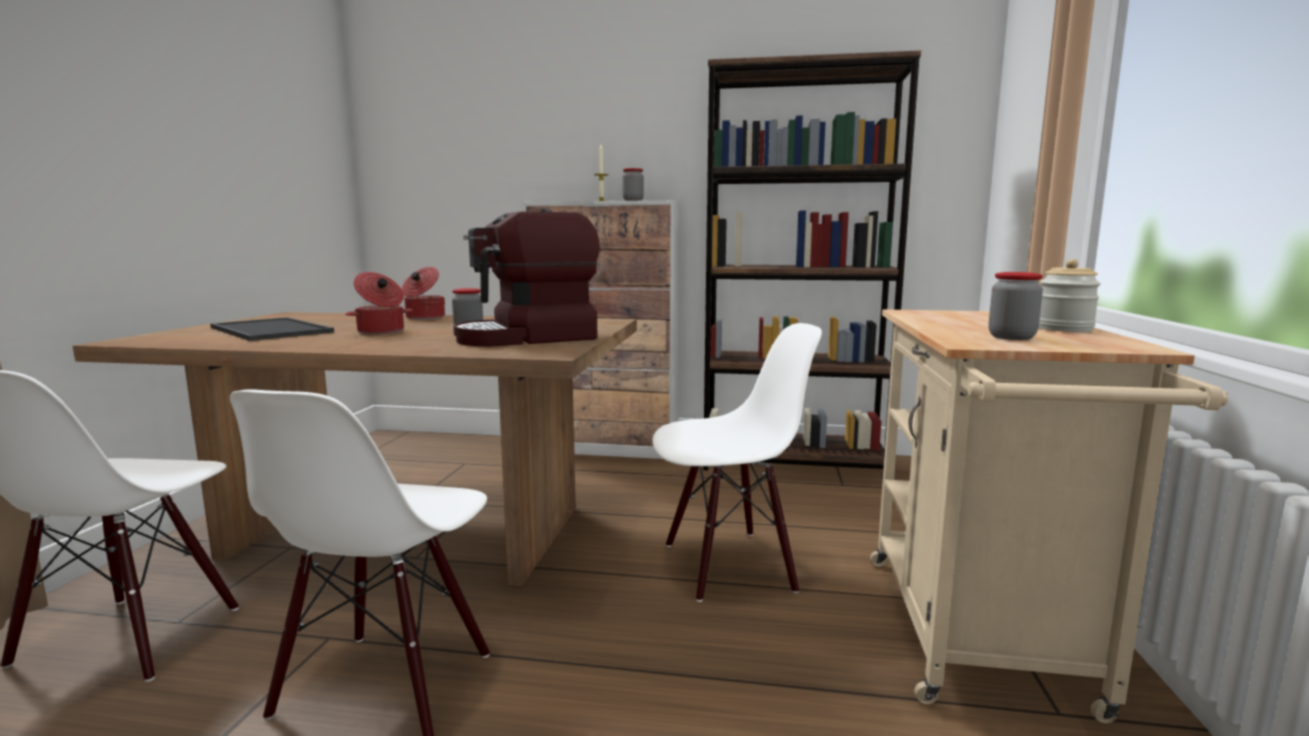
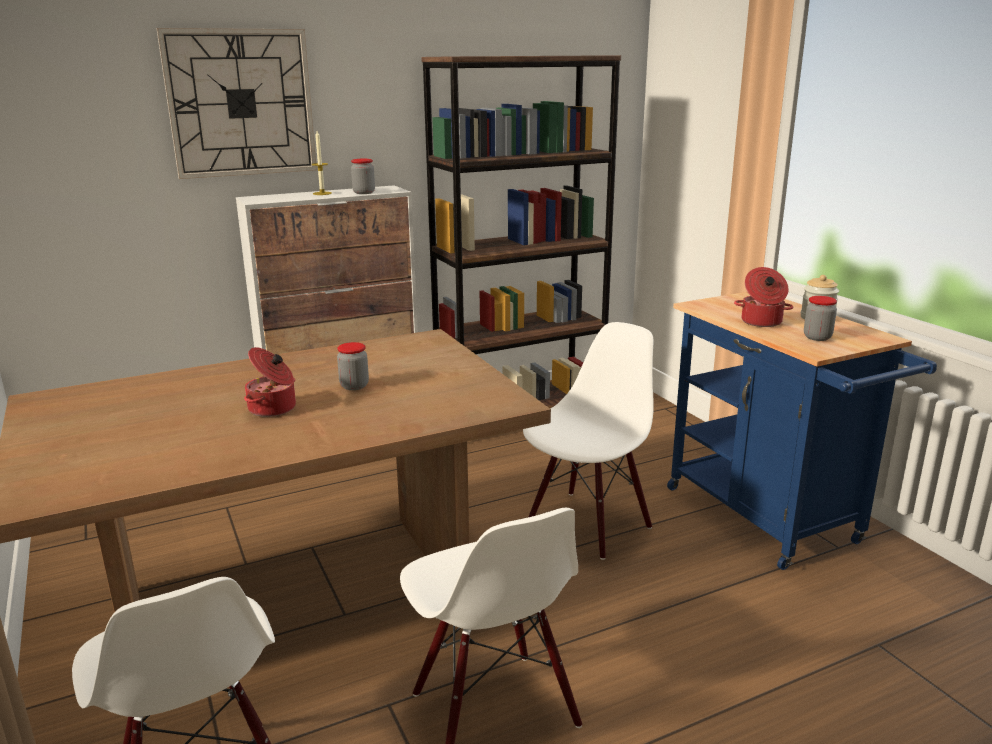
camera: 35 degrees left, 10 degrees up
(273, 330) = (139, 435): tray -> none
(424, 318) = (236, 371): cooking pot -> cooking pot (761, 322)
(528, 338) = (438, 385): coffee machine -> none
(550, 124) = (241, 103): none -> wall clock
(979, 640) = (770, 520): beige cart -> blue cart

